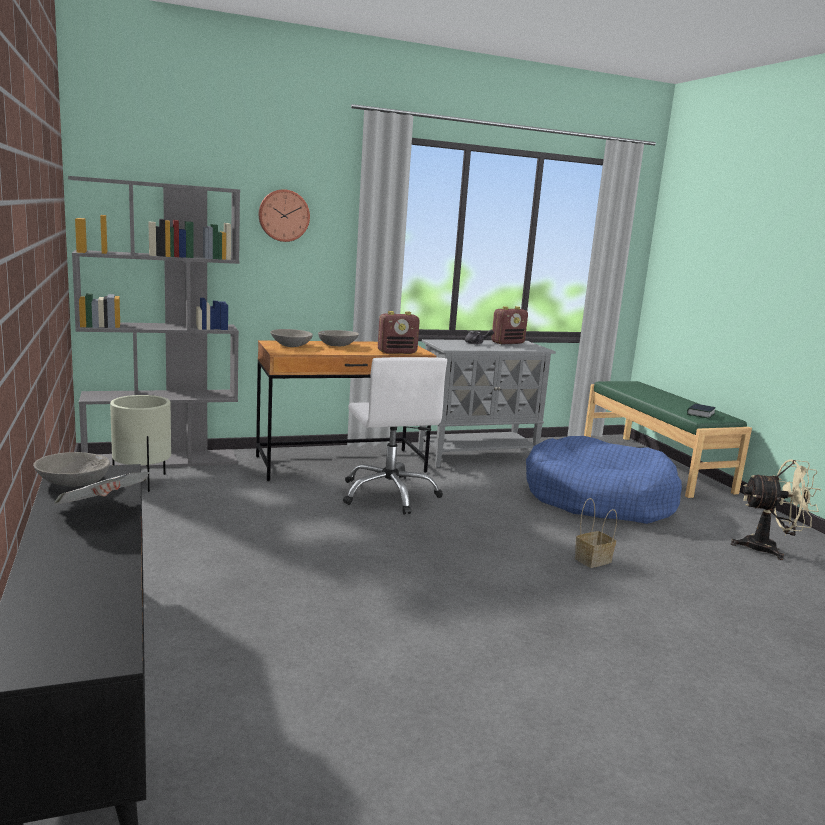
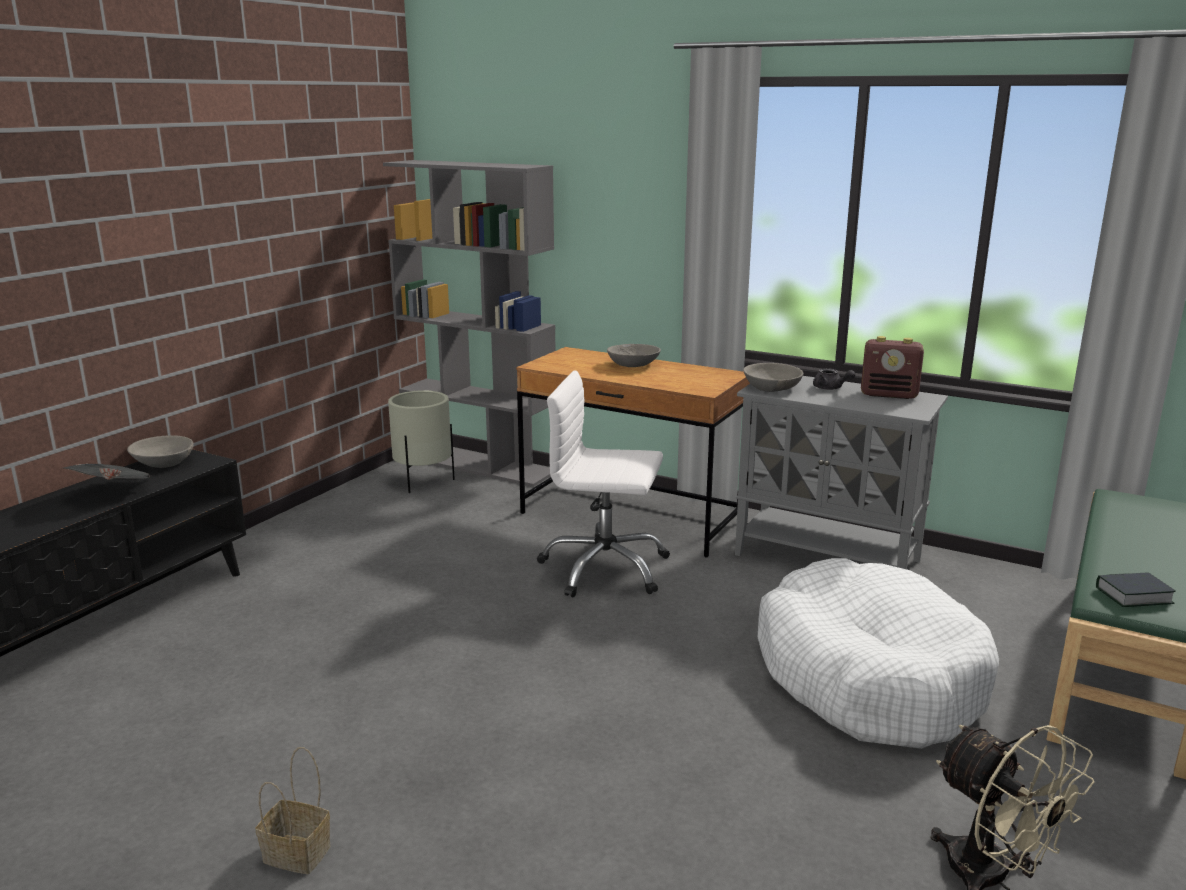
camera: 50 degrees right, 5 degrees up
(283, 215) = (611, 194): wall clock -> none
(291, 345) = (577, 358): grey bowl -> grey bowl (772, 387)
(389, 494) = (604, 568): white office chair -> white office chair turned 75 degrees clockwise
(397, 352) = (673, 385): radio -> none
(593, 559) = (655, 743): basket -> basket (299, 853)
(598, 499) = (868, 676): blue dog bed -> white dog bed

